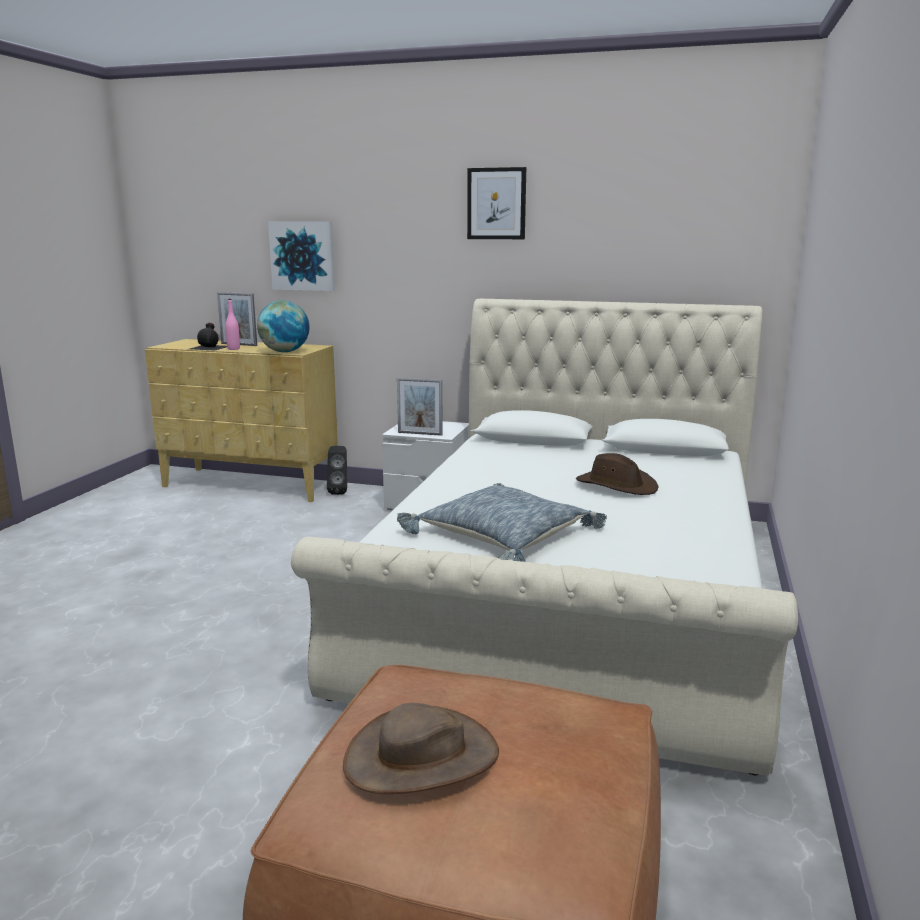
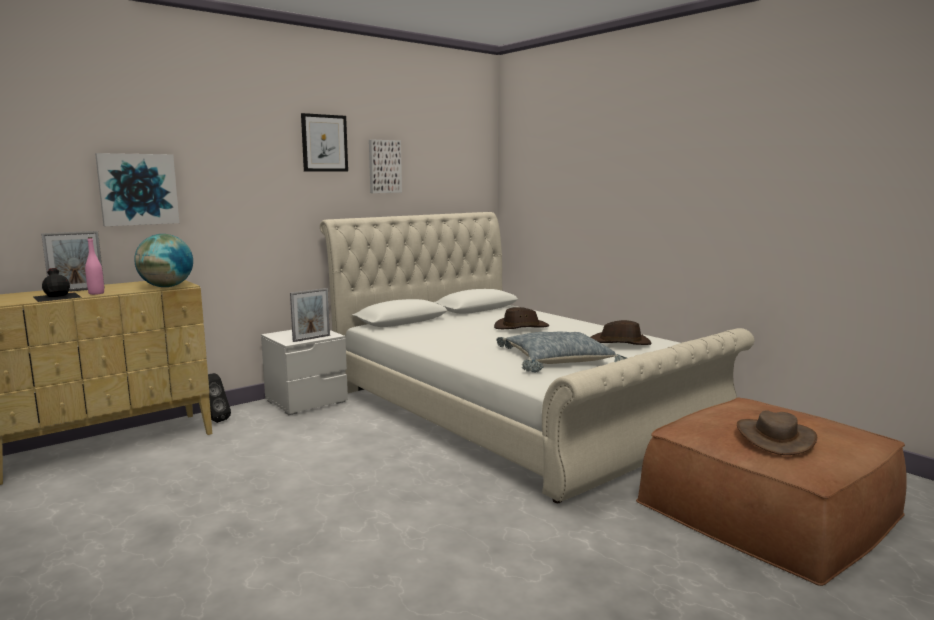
camera: 55 degrees left, 5 degrees down
(580, 232) = (384, 166): none -> picture
(651, 548) = (620, 342): none -> brown hat

